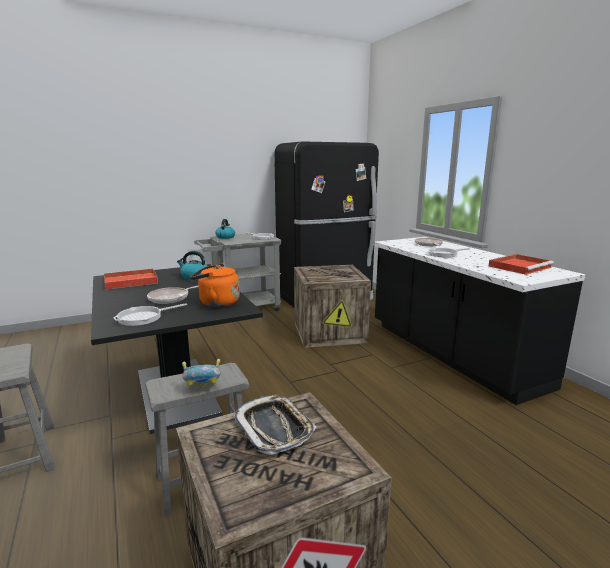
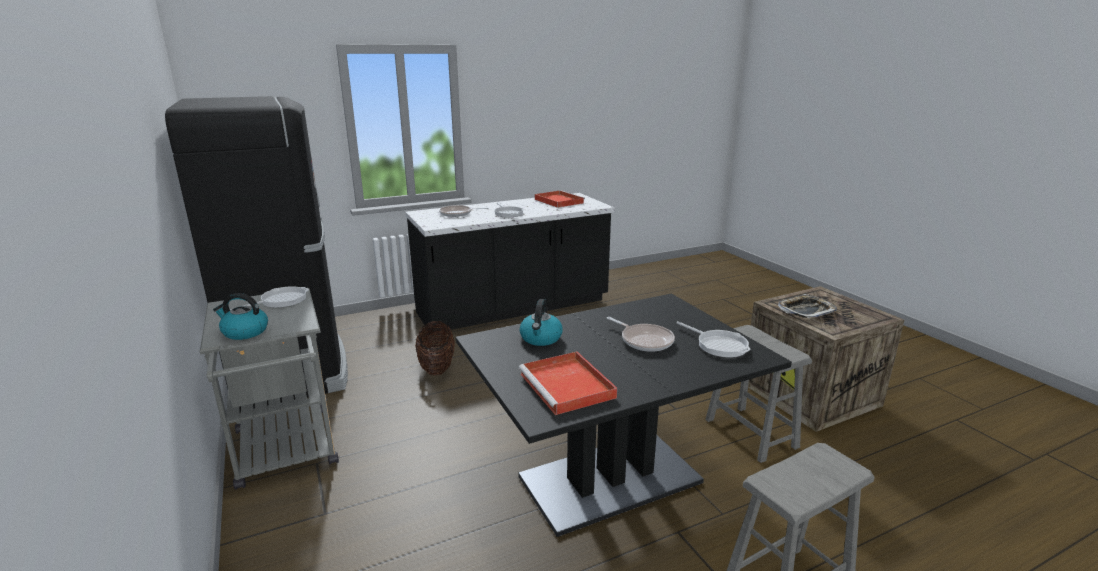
camera: 90 degrees left, 5 degrees up
(203, 389) = (773, 340): bowl -> none
(216, 303) = (653, 314): orange kettle -> none
(329, 332) = (437, 367): crate -> basket

